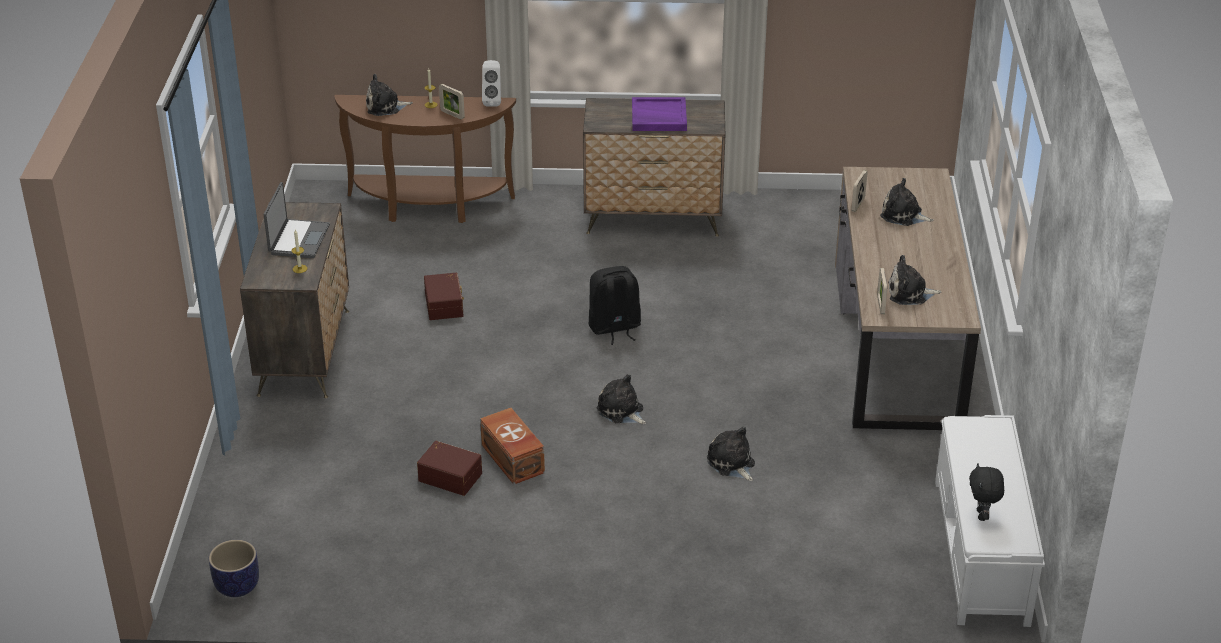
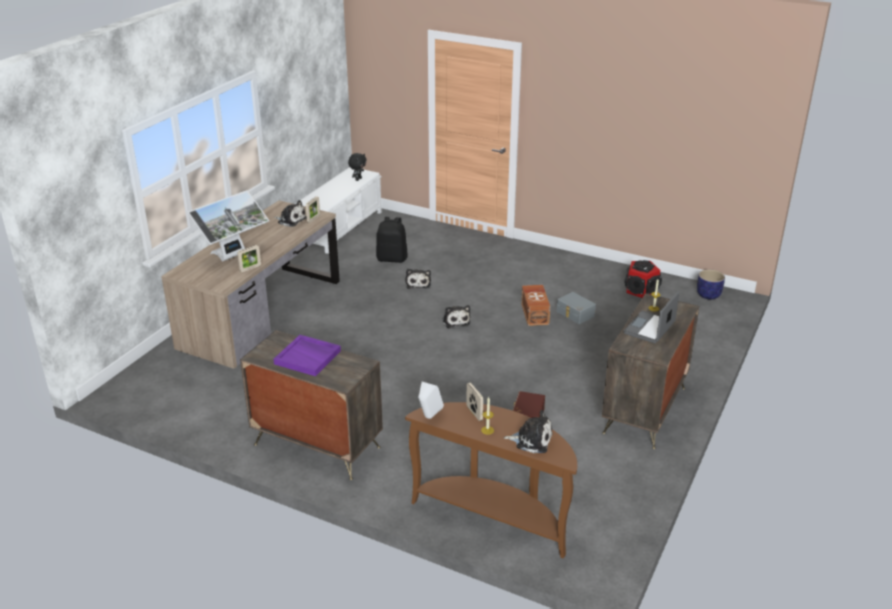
camera: 155 degrees left, 5 degrees down
(358, 561) = (641, 290): none -> speaker
(451, 476) = (574, 314): brown storage box -> grey storage box
(614, 328) = (420, 368): black backpack -> black backpack (392, 259)
(903, 215) = (233, 256): plush toy -> monitor

